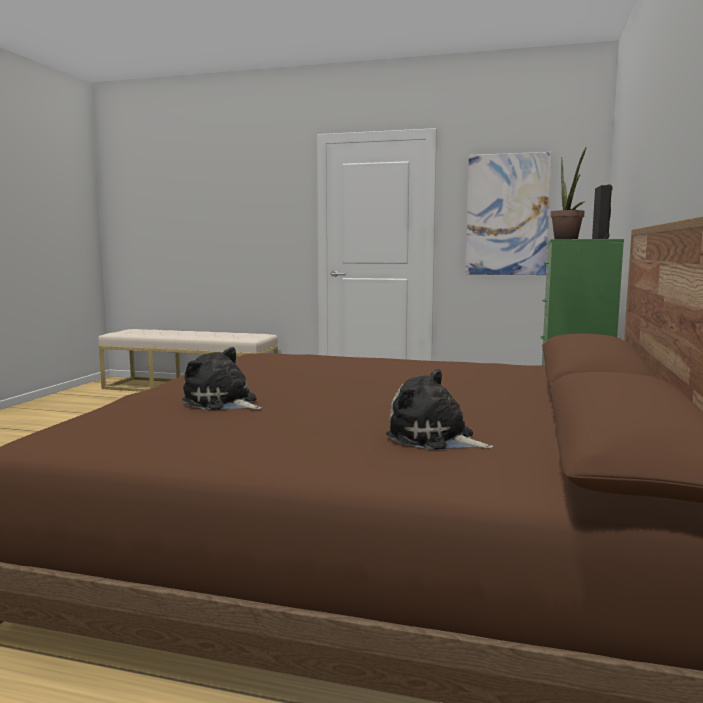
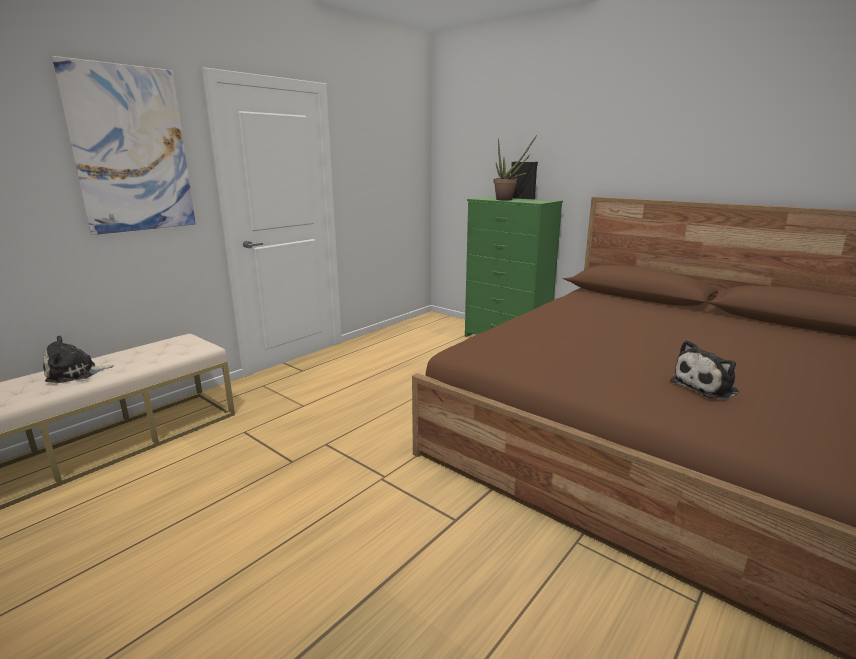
camera: 65 degrees left, 10 degrees up
(434, 438) = (794, 348): plush toy -> plush toy (75, 373)
(507, 215) = (380, 172): picture -> picture (132, 150)

